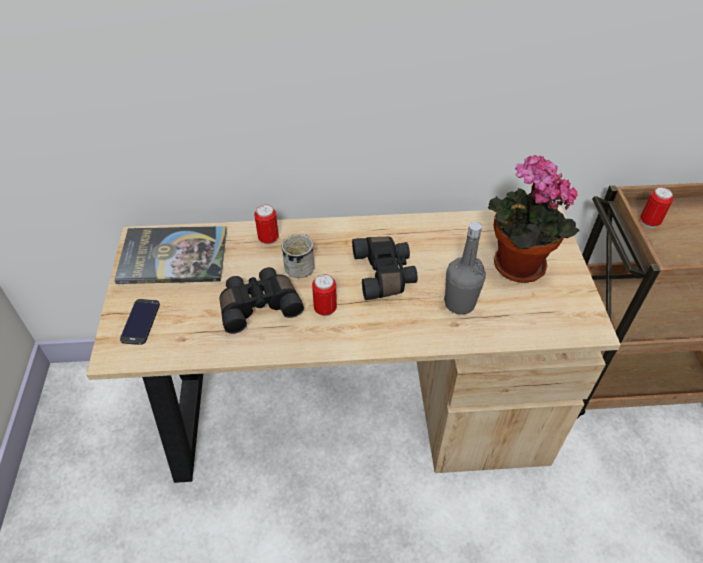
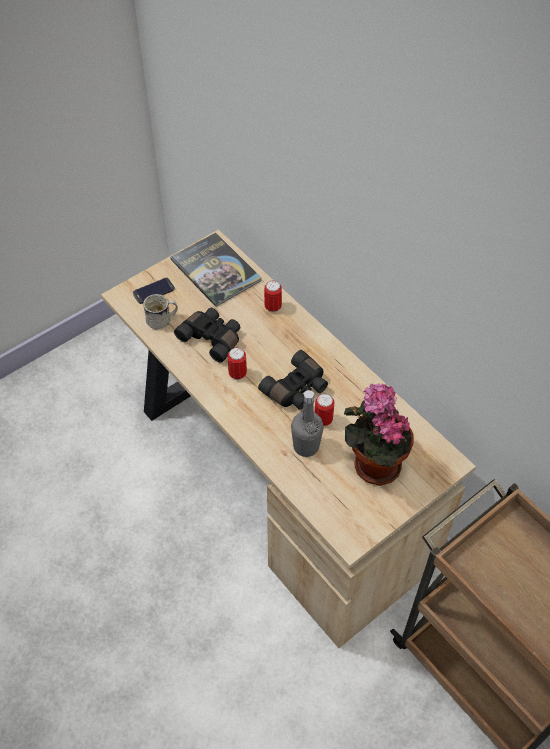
camera: 55 degrees right, 5 degrees up
(301, 264) = (265, 338): white mug -> white mug (163, 320)
(649, 222) = (507, 535): can -> can (323, 420)

